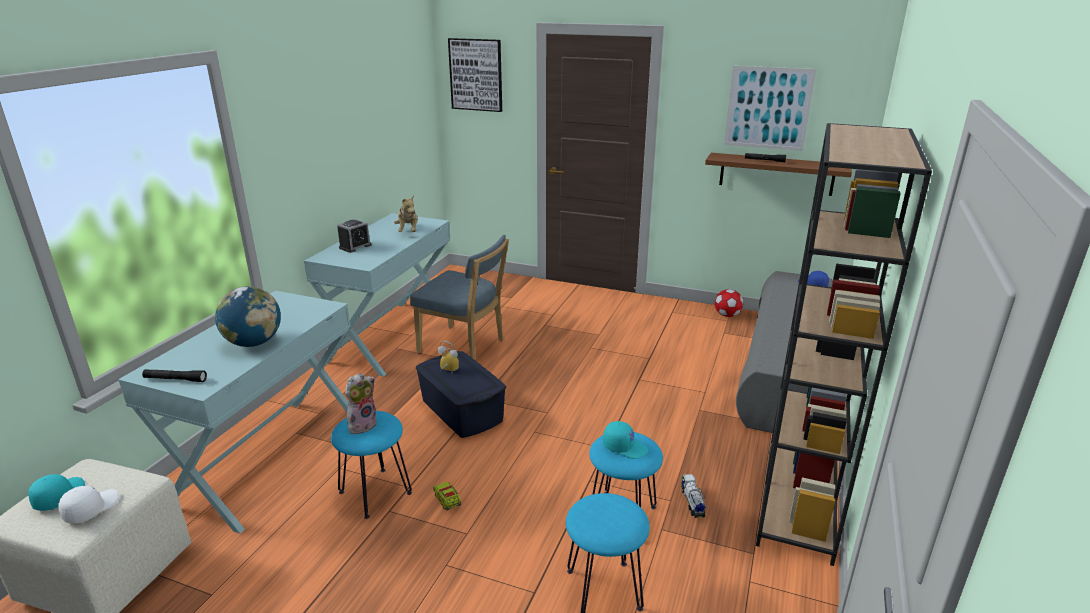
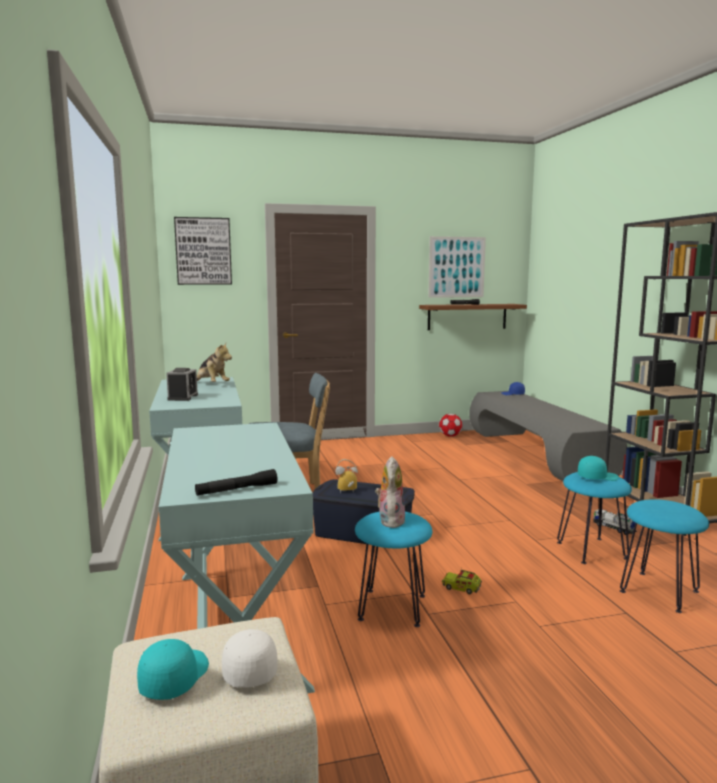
camera: 35 degrees left, 15 degrees down
(59, 496) = (174, 678): turquoise cap -> turquoise cap turned 45 degrees clockwise
(254, 343) = (253, 455): globe -> none

